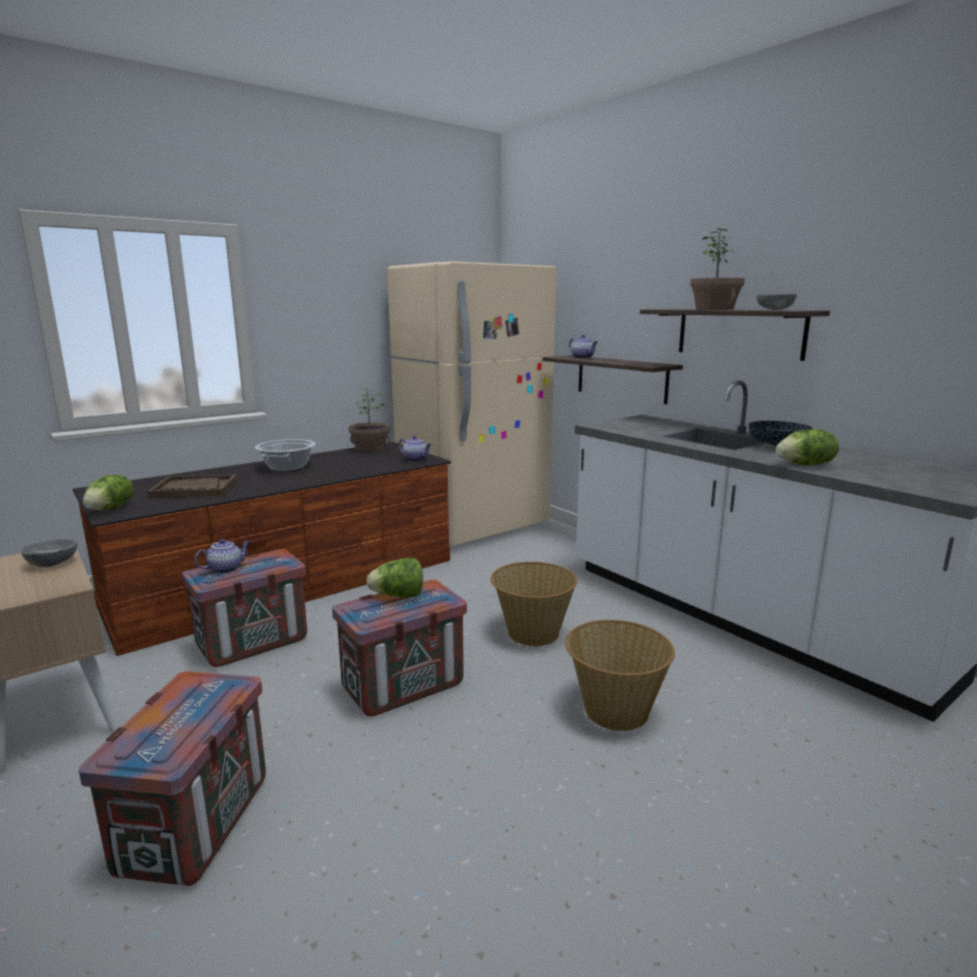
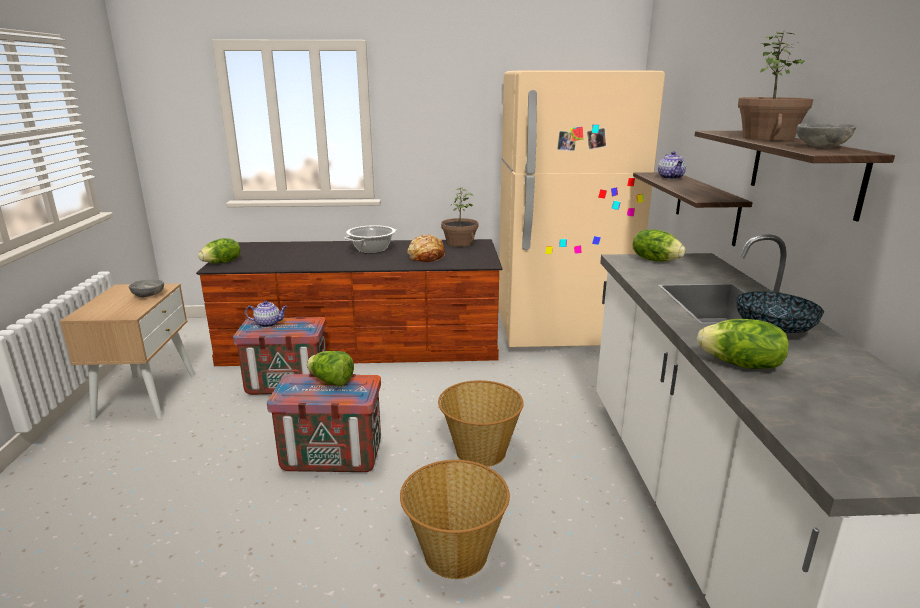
camera: 35 degrees right, 5 degrees up
(194, 489) = (287, 257): brown tray -> none
(196, 823) = (124, 495): crate -> none
(360, 464) = (426, 256): none -> bread
(415, 459) = (475, 261): teapot -> none
(620, 423) = (655, 260): none -> lettuce

